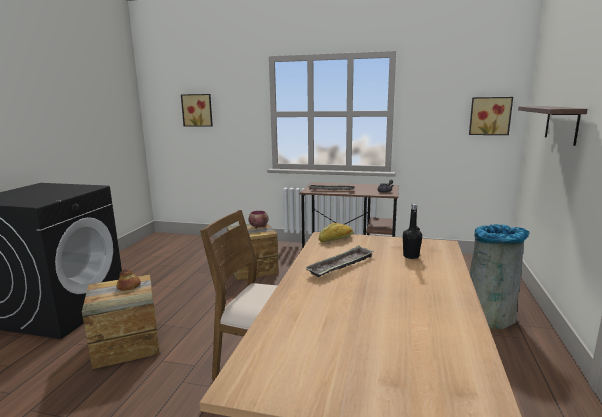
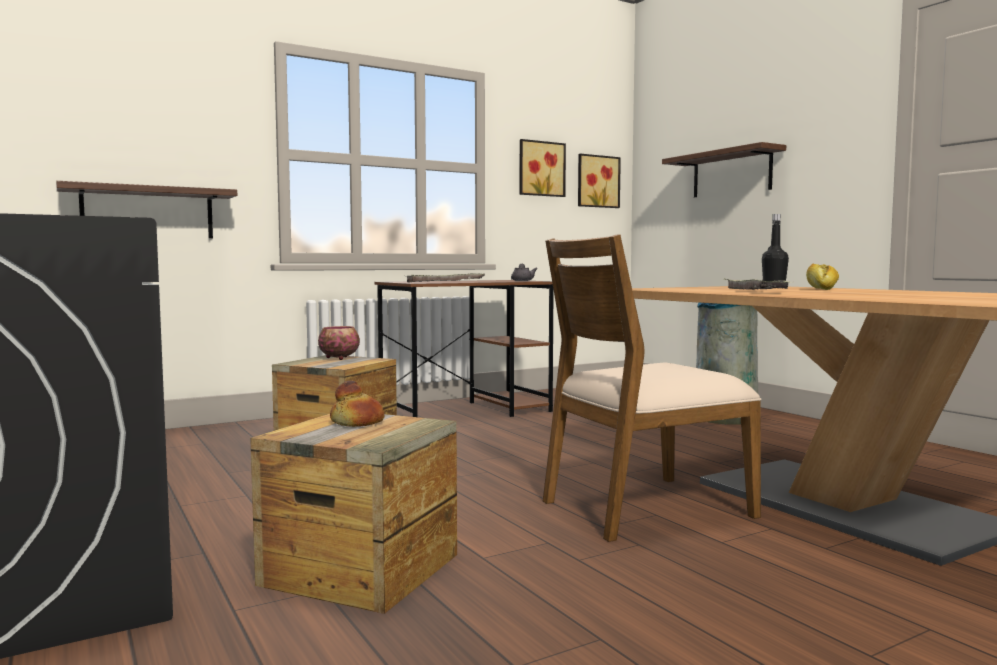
camera: 45 degrees left, 10 degrees down
(197, 110) = (96, 130): picture -> picture (540, 169)
(217, 145) = (148, 213): none -> shelf
(336, 239) = (659, 288): bread -> bread (822, 289)

